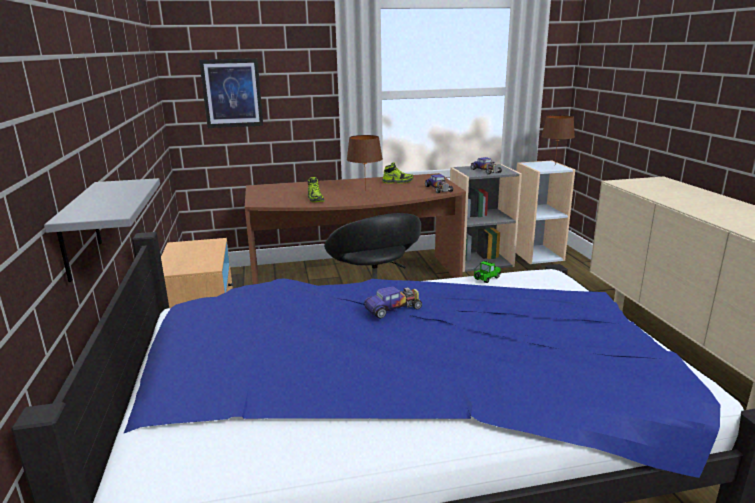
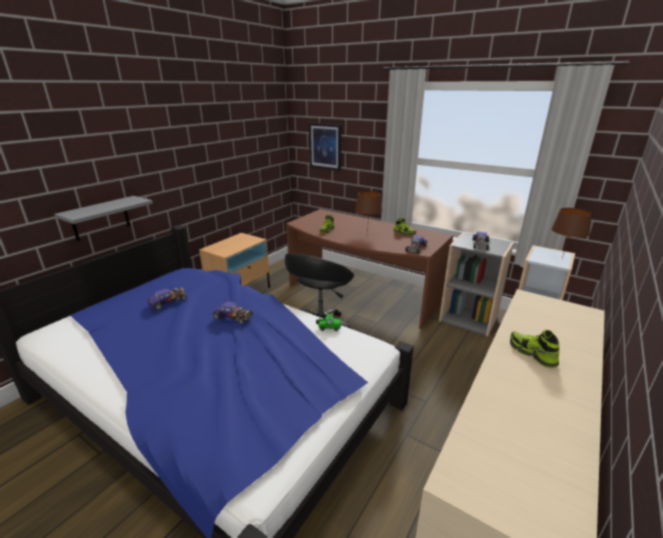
camera: 45 degrees right, 5 degrees up
(272, 335) = (168, 302): none -> toy car
(700, 205) = (532, 354): none -> shoe

